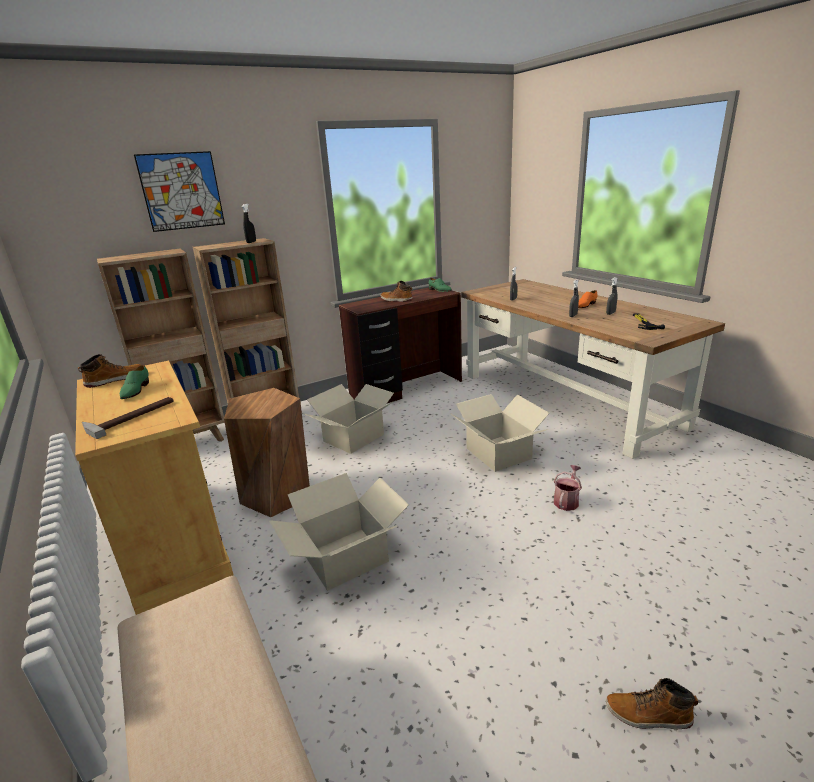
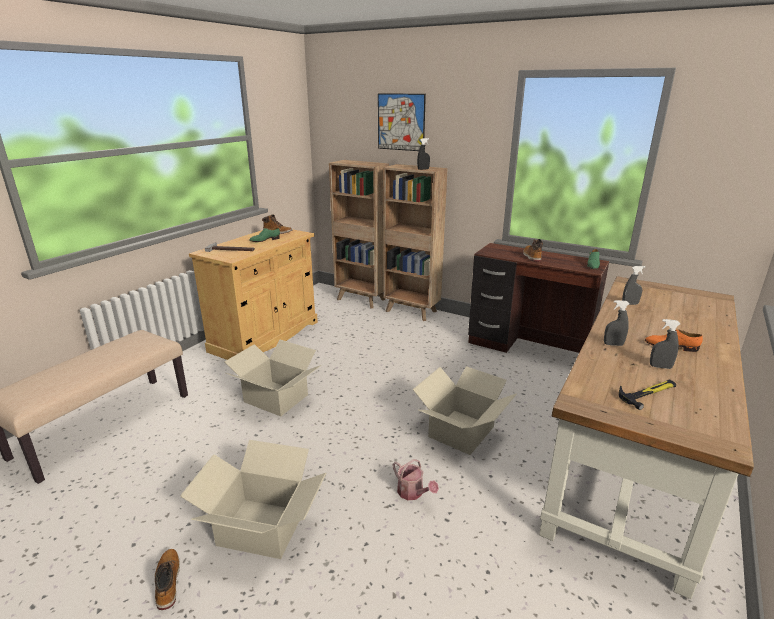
camera: 60 degrees right, 0 degrees up
(277, 494) = (326, 349): brown stool -> none
(353, 437) = (419, 352): cardboard box -> cardboard box (261, 527)
(567, 500) = (413, 493): watering can -> watering can turned 45 degrees clockwise

